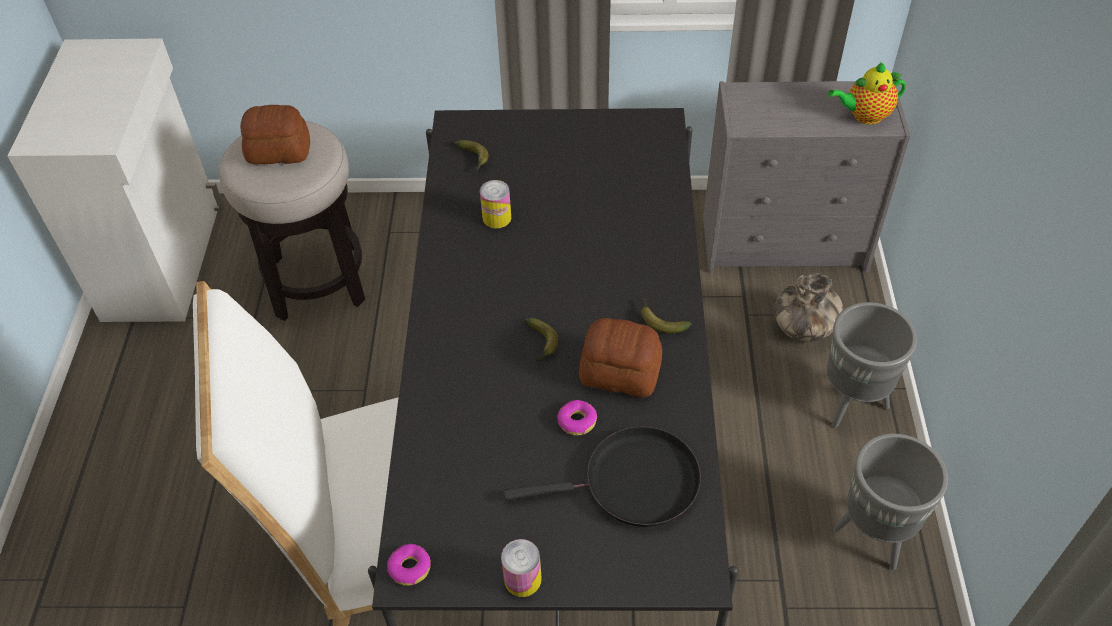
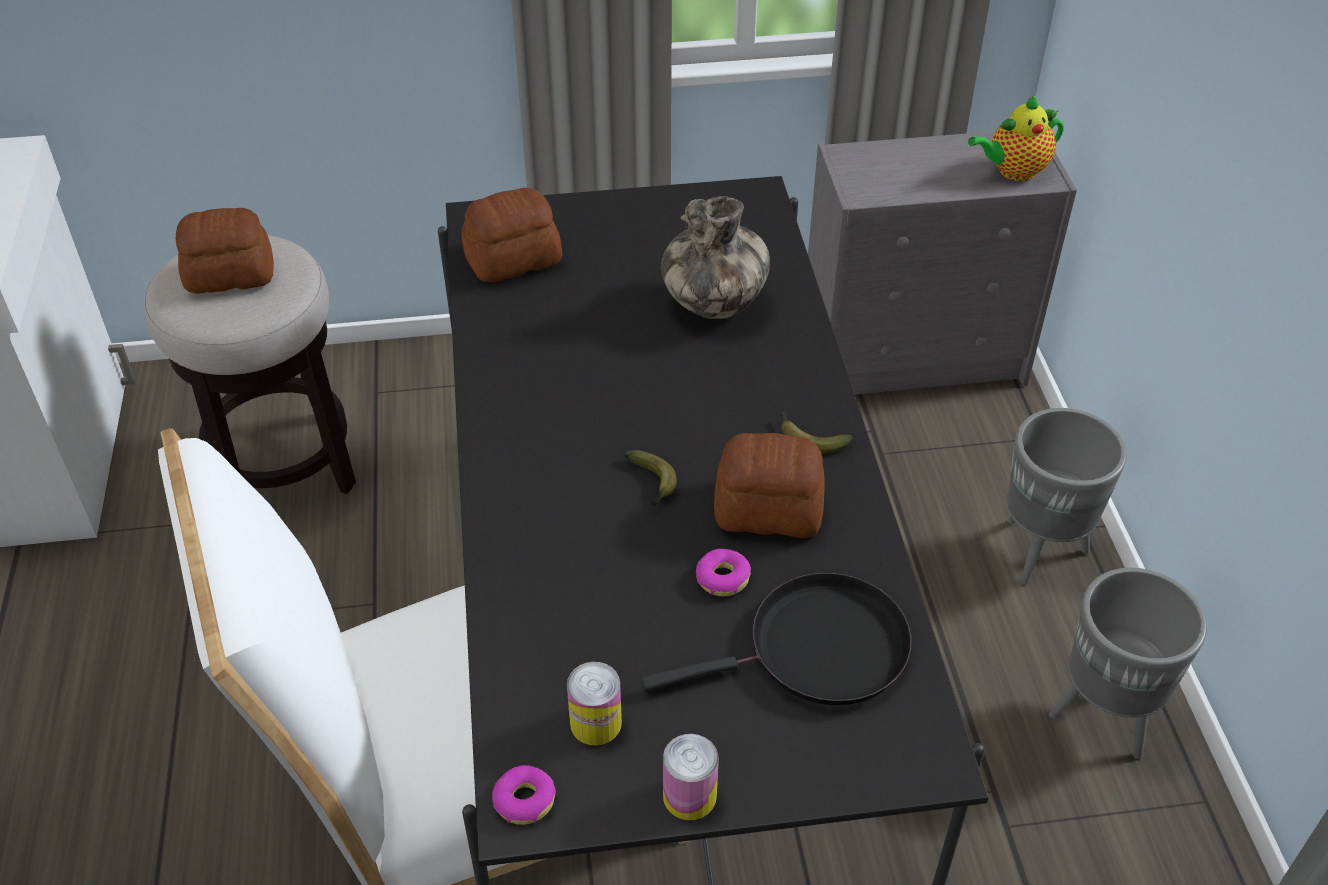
camera: 10 degrees left, 5 degrees down
(473, 159) = (511, 258): banana -> bread
(497, 218) = (558, 329): can -> can (595, 723)
(804, 330) = (959, 466): vase -> vase (715, 305)

